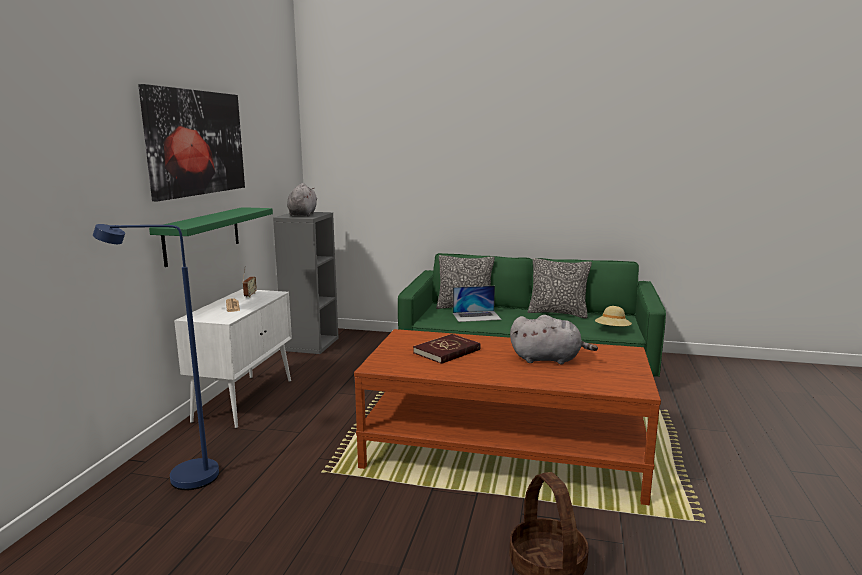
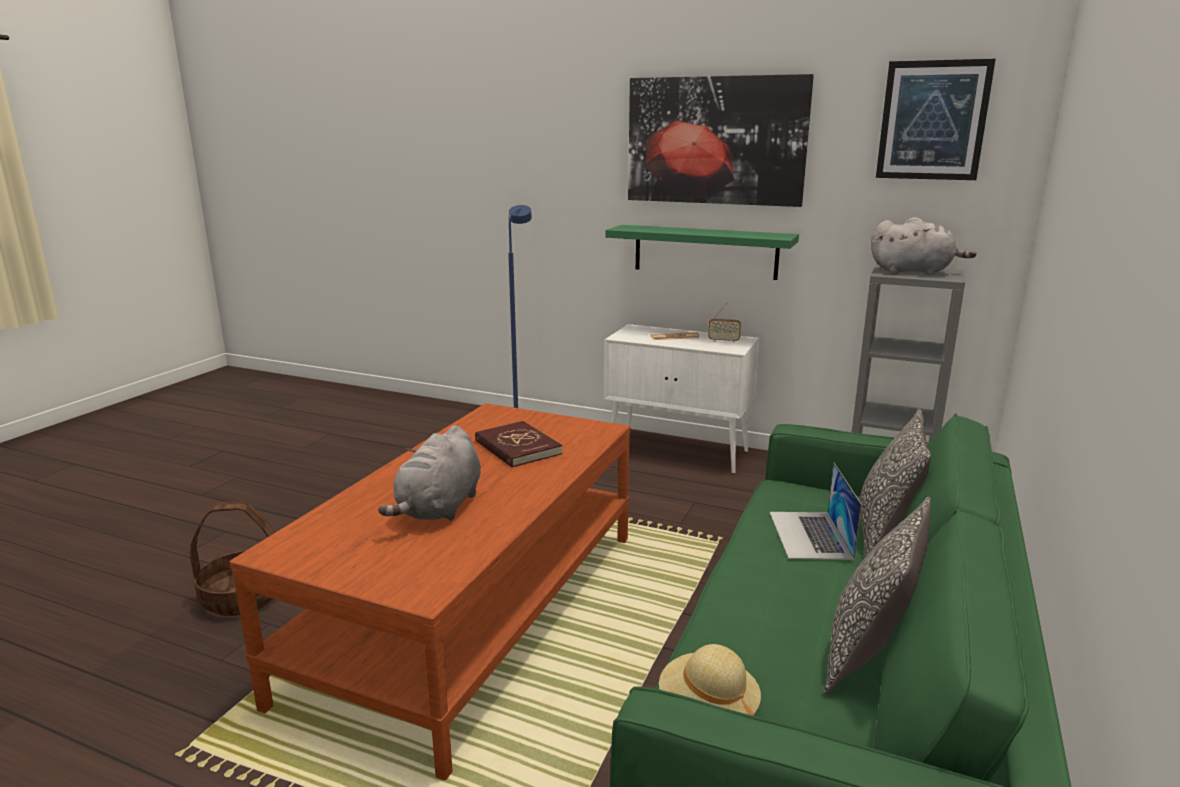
camera: 100 degrees right, 5 degrees up
(274, 128) = (932, 120): none -> picture

